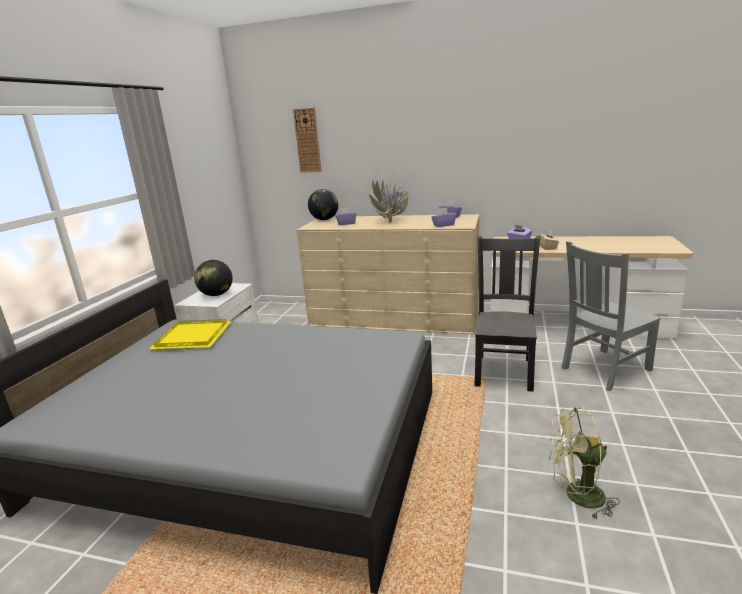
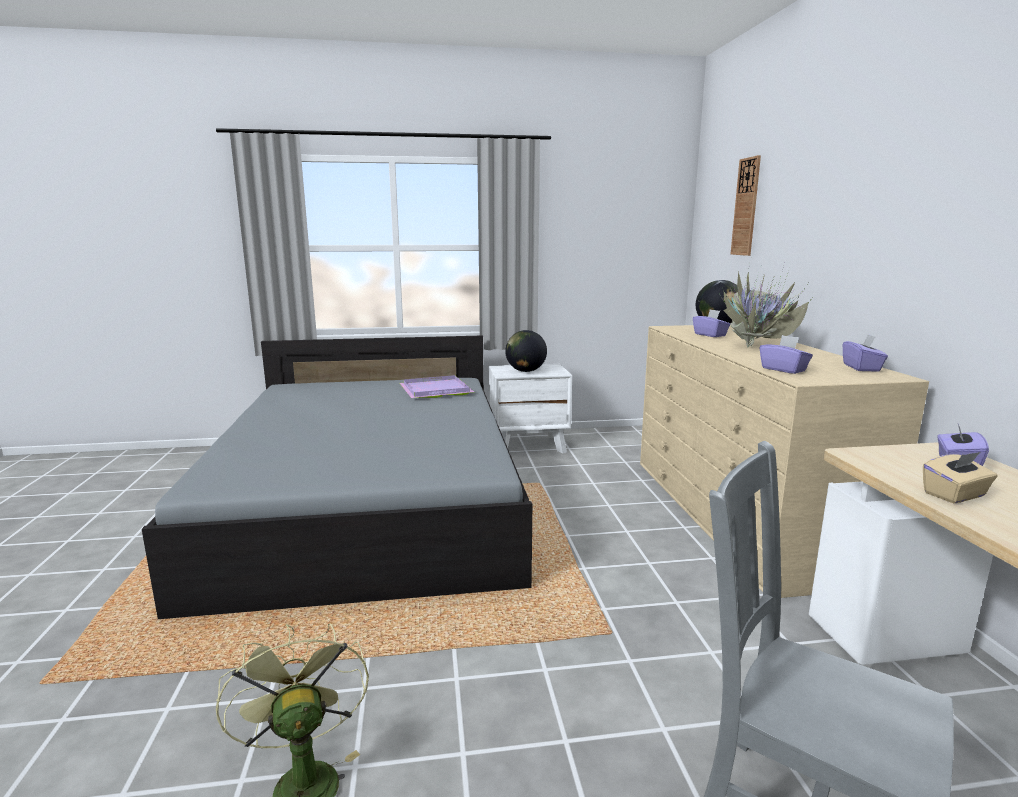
camera: 65 degrees right, 5 degrees down
(191, 337) = (434, 390): yellow tray -> purple tray
(504, 370) = (657, 653): black chair -> none

